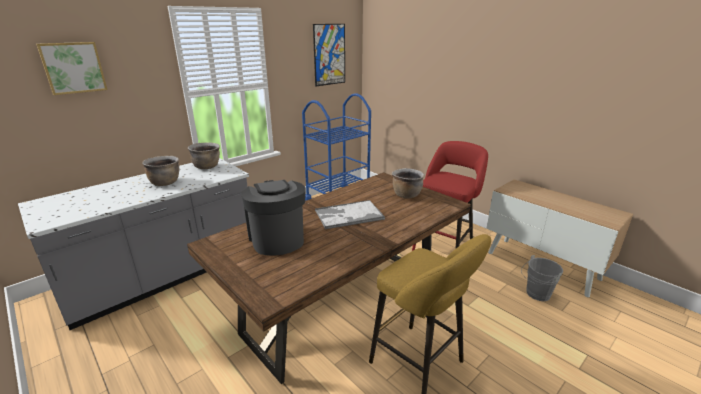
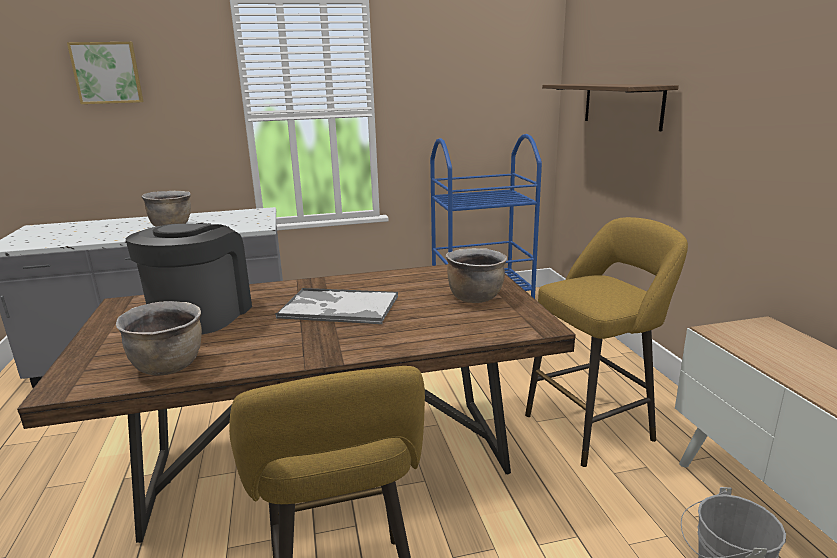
camera: 30 degrees right, 5 degrees down
(207, 167) = (243, 216): brown cooking pot -> brown cooking pot (169, 366)
(329, 55) = (492, 70): picture -> none
(413, 77) = (622, 105): none -> shelf
(444, 246) = (594, 425): red stool -> yellow stool

